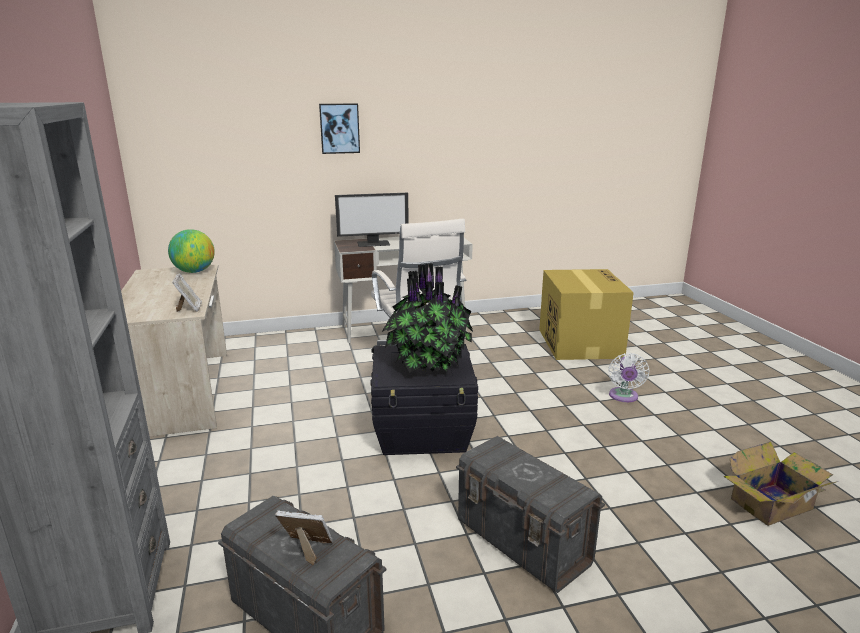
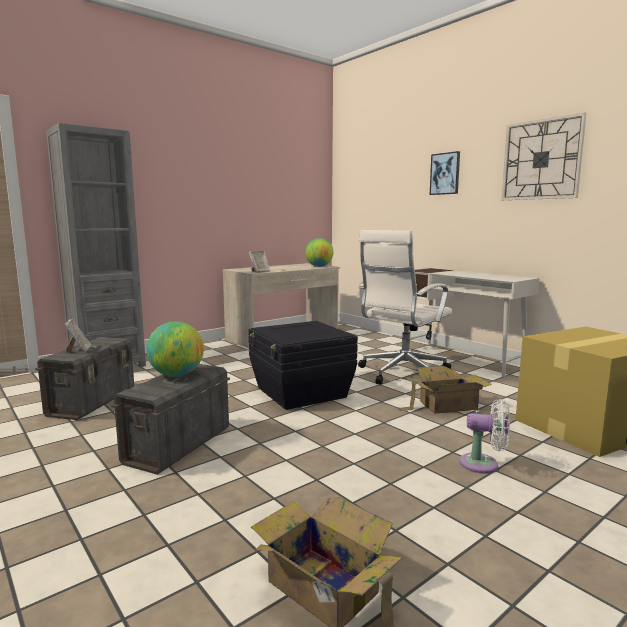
camera: 65 degrees right, 10 degrees down
(373, 243) = (444, 271): monitor -> none
(427, 364) = (301, 332): potted plant -> none
(450, 121) = (541, 160): none -> wall clock
(511, 373) = (445, 405): none -> cardboard box
(512, 469) = (177, 375): none -> globe
(623, 397) = (483, 464): white fan -> white fan turned 150 degrees counterclockwise

